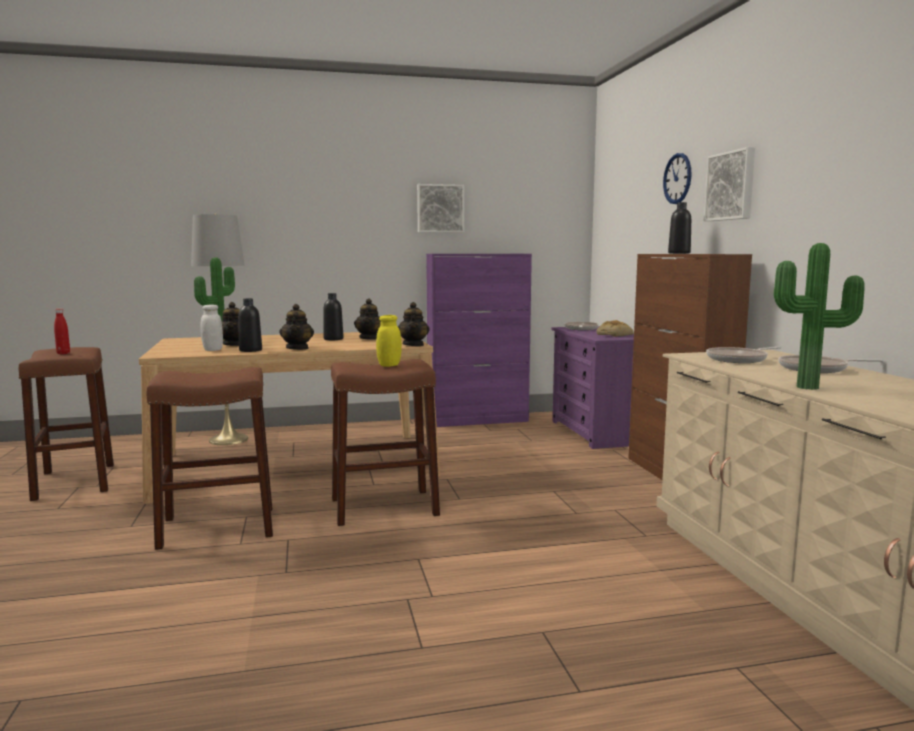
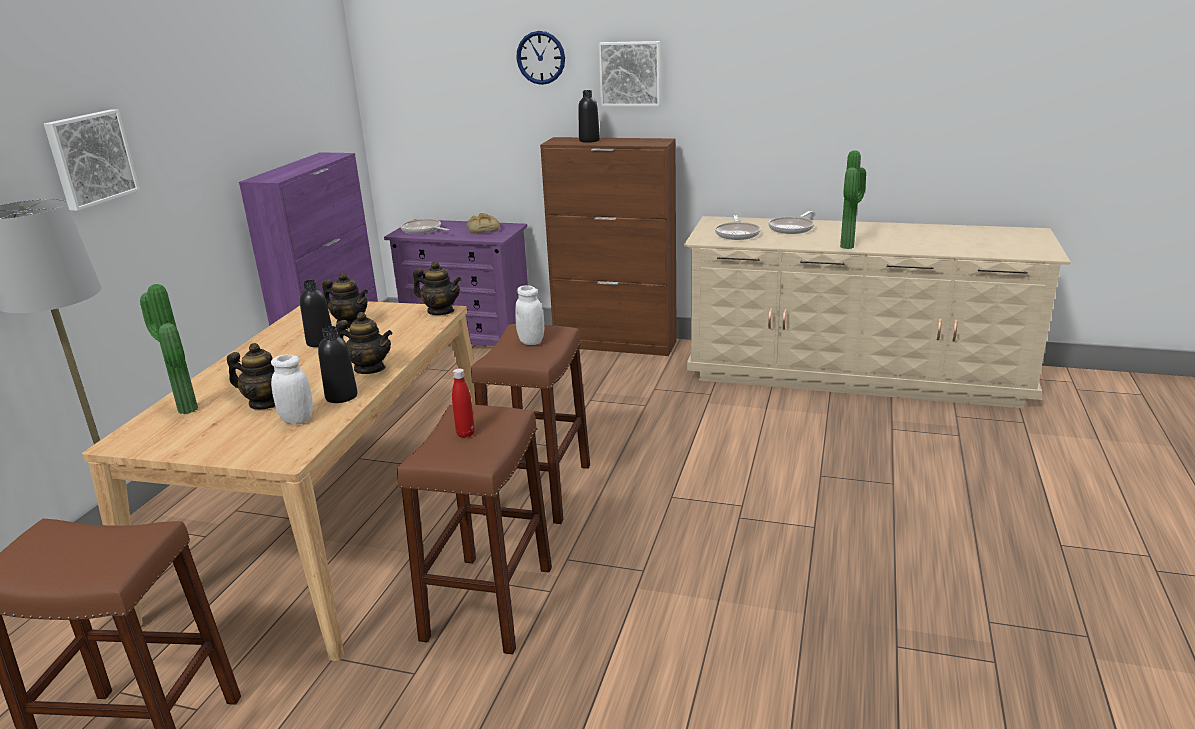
camera: 60 degrees left, 15 degrees up
(63, 353) = (70, 550): red bottle -> red bottle (465, 434)
(389, 365) = (531, 341): yellow jar -> white jar
(440, 208) = (232, 111): picture -> picture (90, 158)

